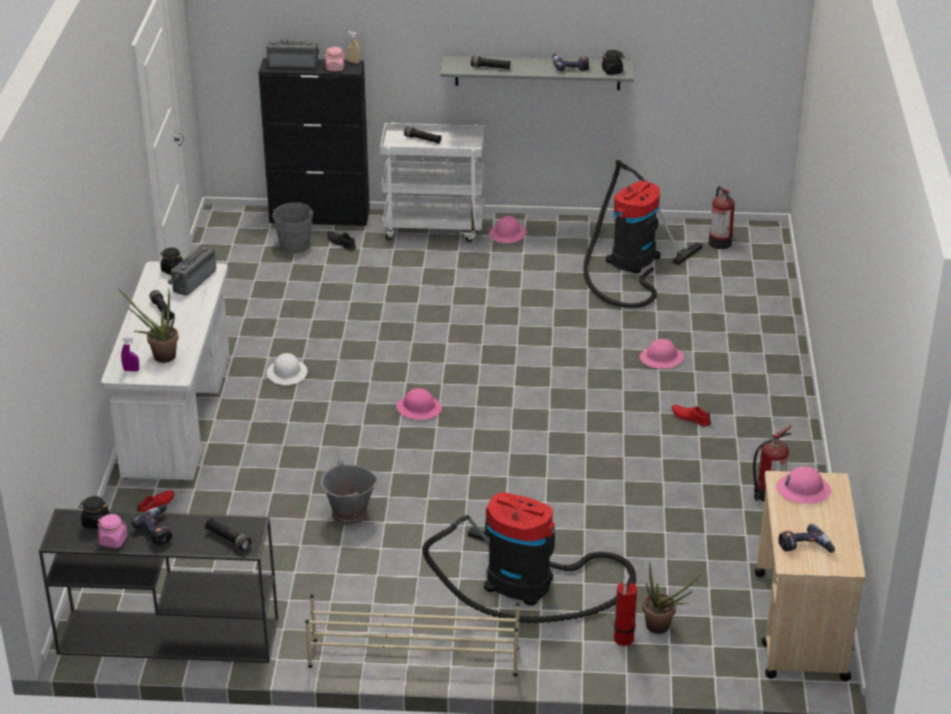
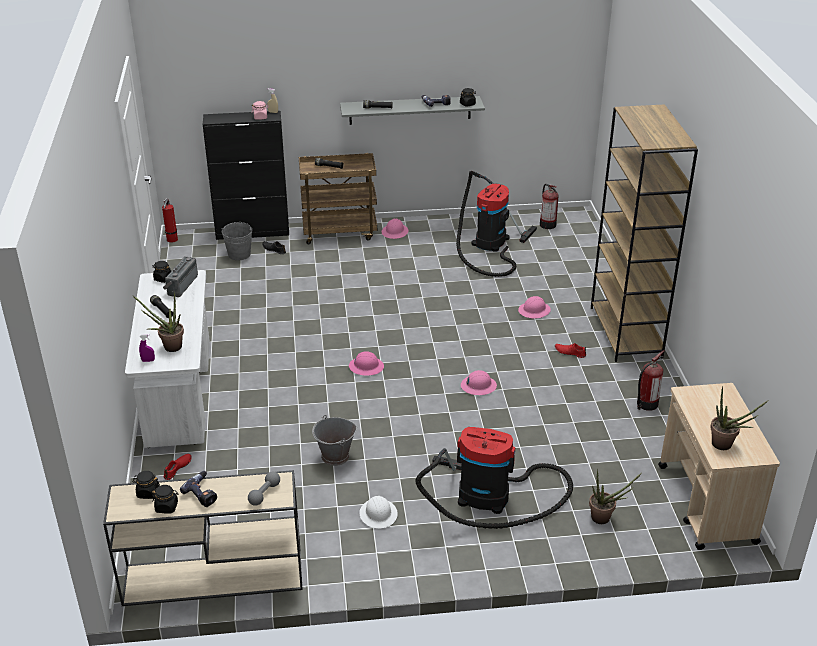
camera: 10 degrees left, 0 degrees up
(113, 541) = (167, 507): pink jar -> black jar
(166, 636) = (211, 578): black console table -> beige console table
(228, 539) = (264, 494): black flashlight -> grey dumbbell
(287, 373) = (257, 350): white hard hat -> white hard hat (378, 514)
(293, 64) = (228, 116): radio -> none
(413, 657) = (418, 569): beige shoe rack -> none
(434, 227) = (340, 232): white cart -> brown cart
(623, 640) = (578, 533): fire extinguisher -> fire extinguisher (172, 240)
(775, 399) = (626, 332): none -> brown bookcase
(803, 490) = (705, 399): pink hard hat -> pink hard hat (478, 386)
(805, 548) = (726, 446): power drill -> potted plant

